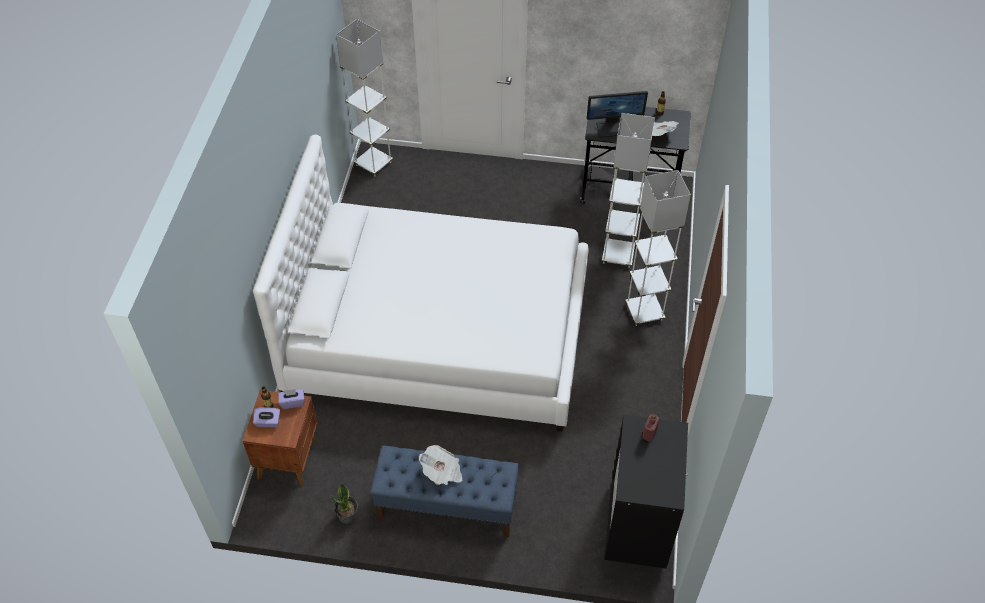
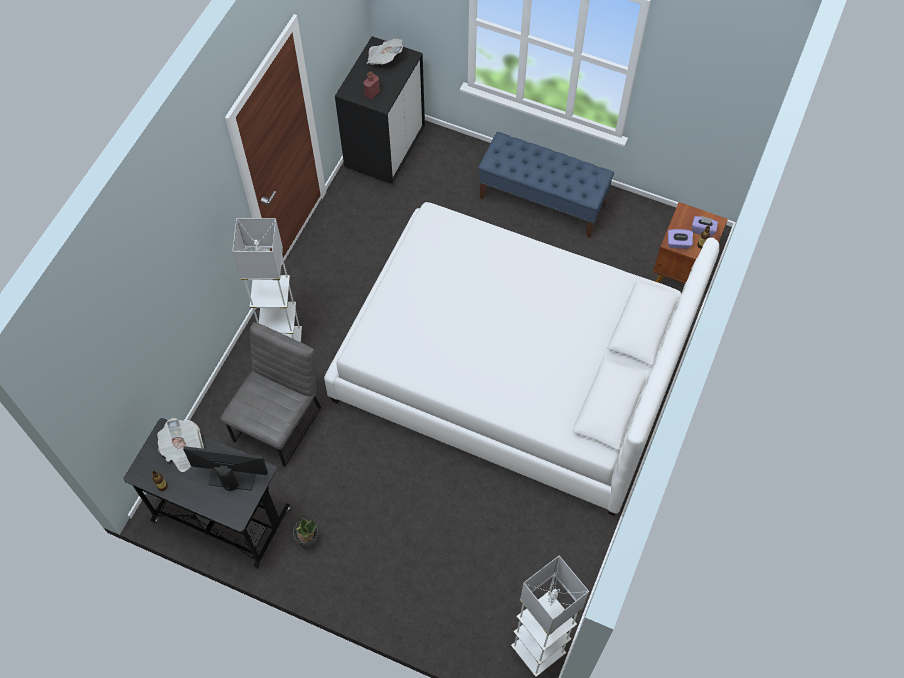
camera: 165 degrees left, 10 degrees up
(348, 516) = (631, 212): potted plant -> potted plant (307, 538)
(442, 472) = (548, 169): newspaper -> newspaper (384, 58)
(618, 255) = (279, 422): white floor lamp -> grey chair

